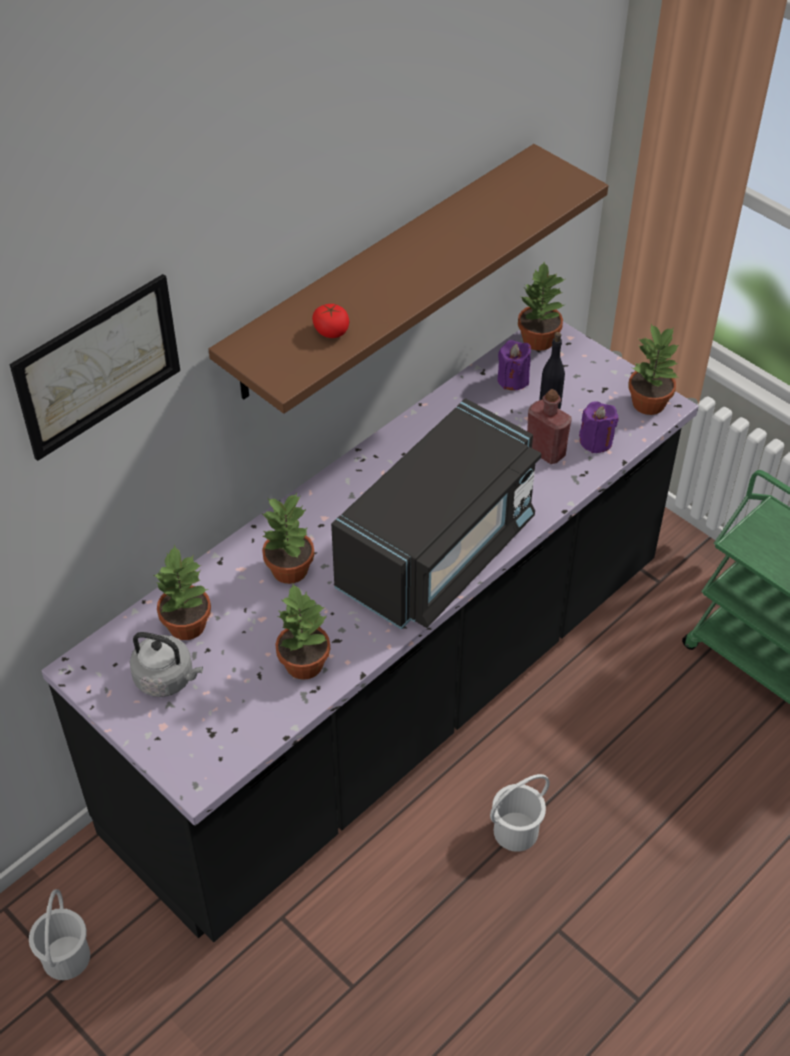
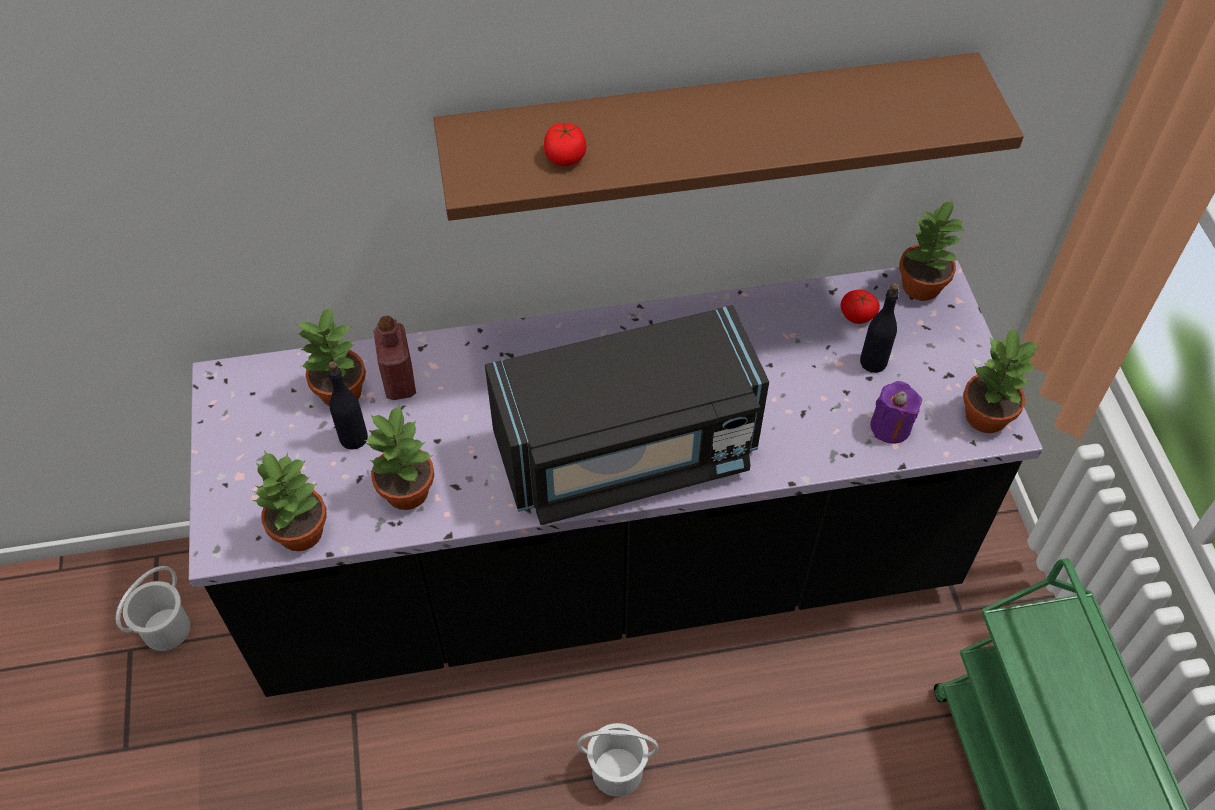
camera: 35 degrees right, 5 degrees up
(98, 366) = (270, 79): picture -> none
(167, 678) = (281, 433): grey kettle -> none
(228, 650) = (354, 437): none -> black bottle
(290, 570) = (474, 392): potted plant -> potted plant (301, 533)
(513, 380) = (857, 315): purple candle -> tomato
(545, 451) = (826, 409): red bottle -> red bottle (399, 382)

